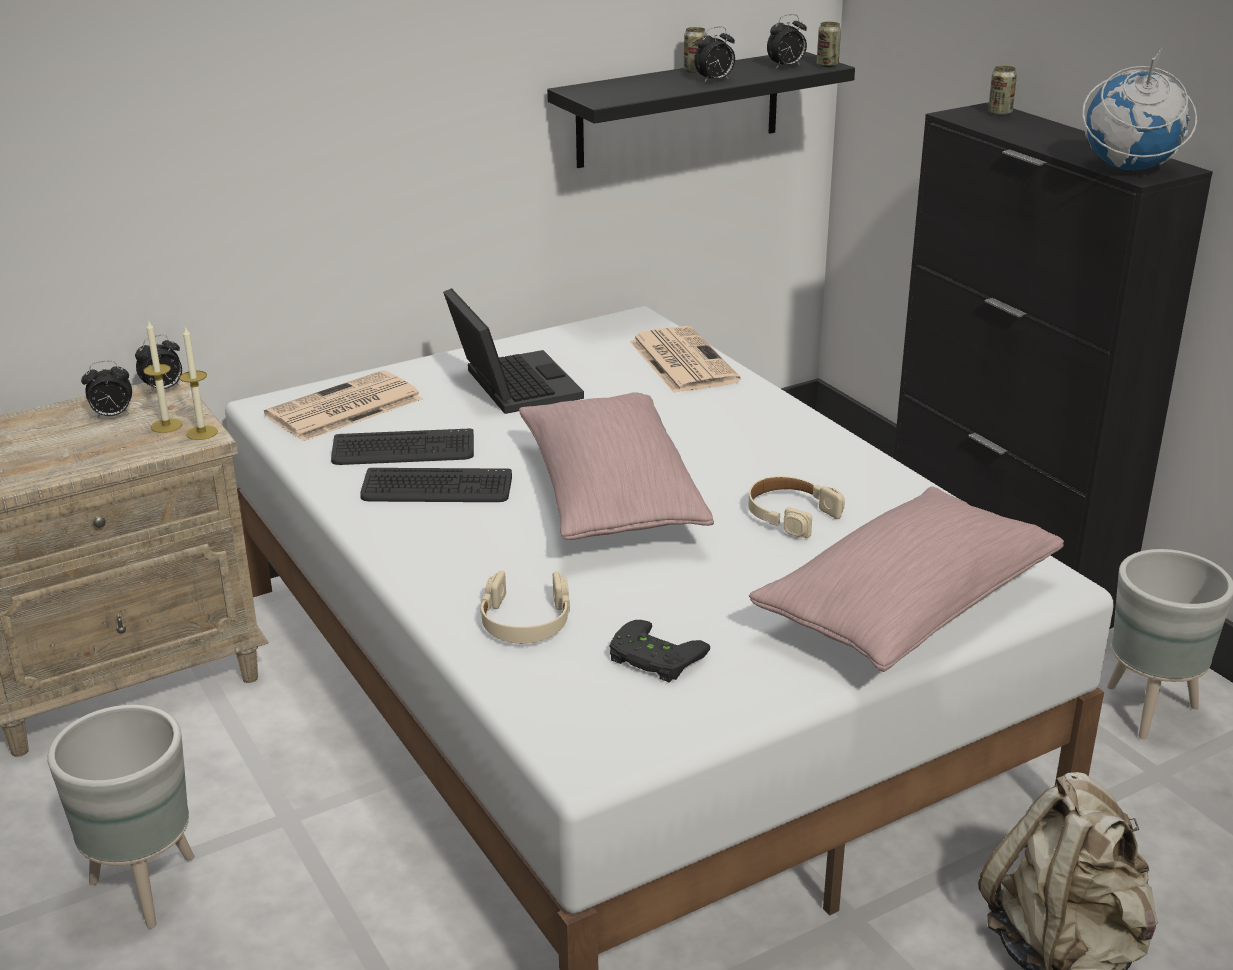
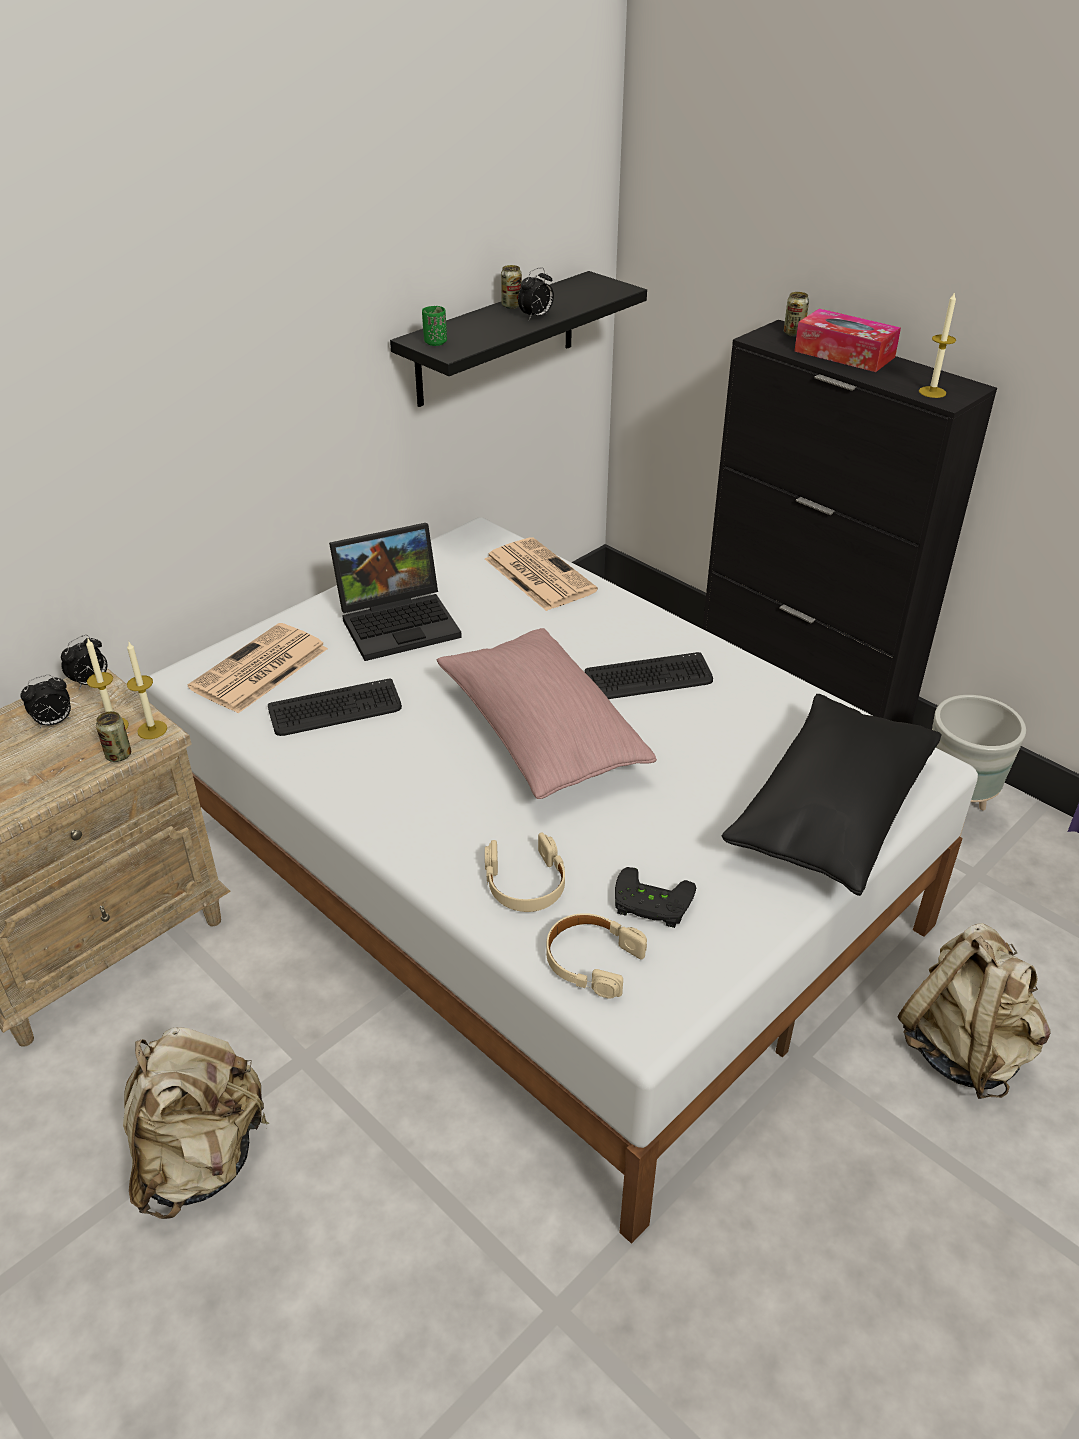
camera: 15 degrees left, 10 degrees up
(145, 887) = (201, 1157): grey planter -> beige backpack
(436, 488) = (384, 748): keyboard -> keyboard (649, 678)
(510, 385) = (400, 622): laptop -> laptop turned 105 degrees clockwise
(592, 93) = (435, 342): none -> green cup
(786, 67) = (588, 293): alarm clock -> none
(790, 514) = (698, 729): beige headphones -> beige headphones (591, 960)
(827, 65) = (623, 289): can -> can (118, 755)
(906, 609) = (830, 813): pink pillow -> black pillow
(1046, 133) = (844, 354): none -> tissue box
(1128, 169) = (932, 392): globe -> candle

